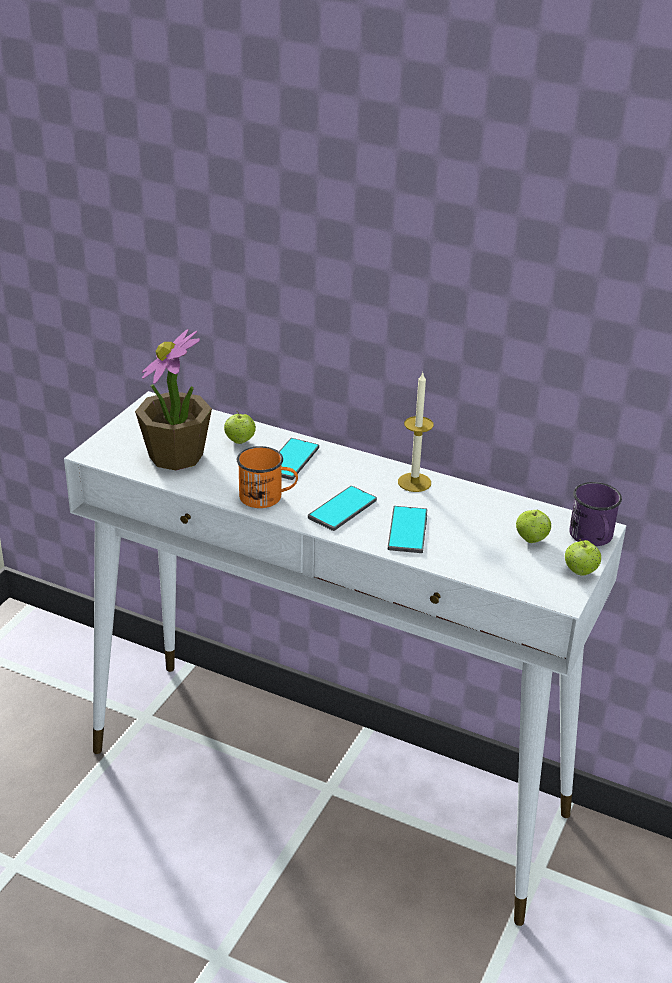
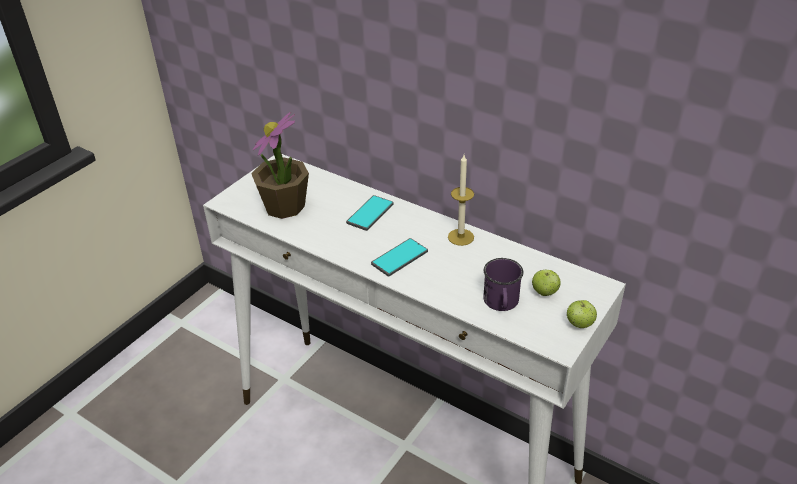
camera: 10 degrees right, 5 degrees up
(240, 441) = (335, 196): apple -> none
(267, 497) = (344, 245): orange mug -> none
(408, 530) = (447, 279): phone -> none
(593, 538) = (595, 294): purple mug -> purple mug (501, 303)

